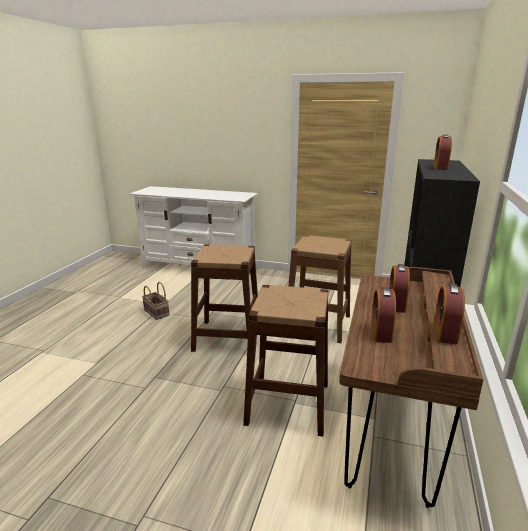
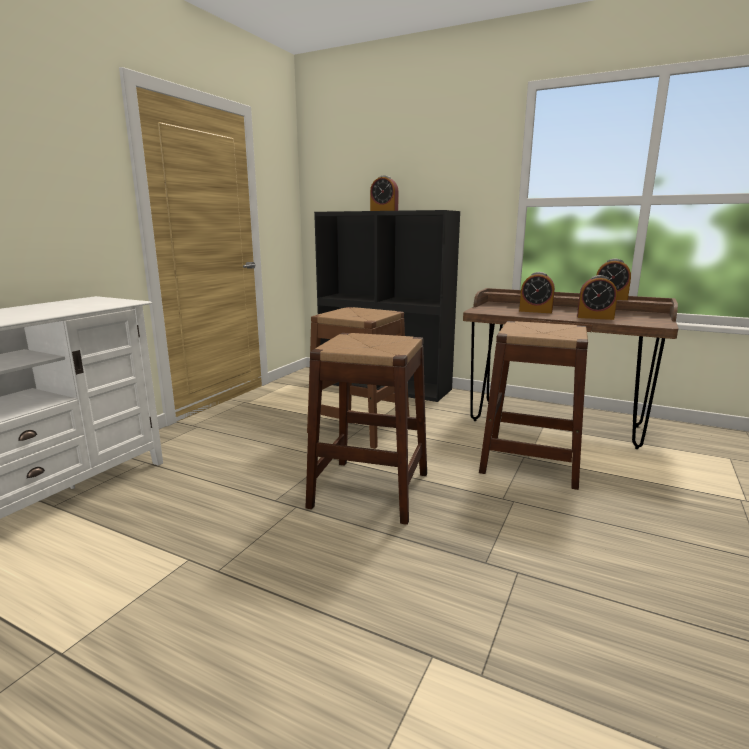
camera: 80 degrees left, 5 degrees down
(157, 313) = (227, 569): basket -> none

